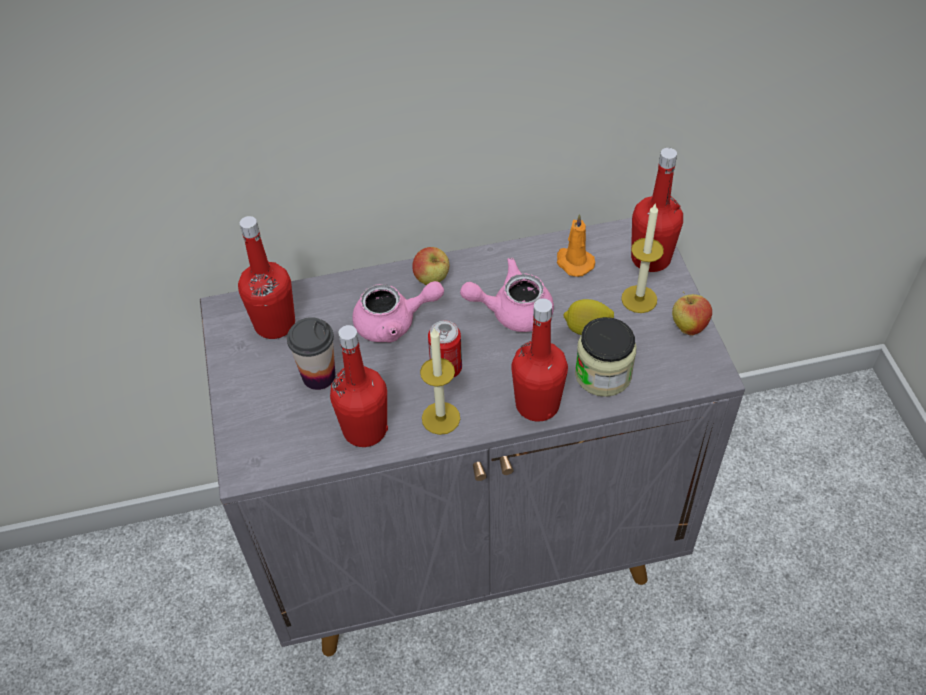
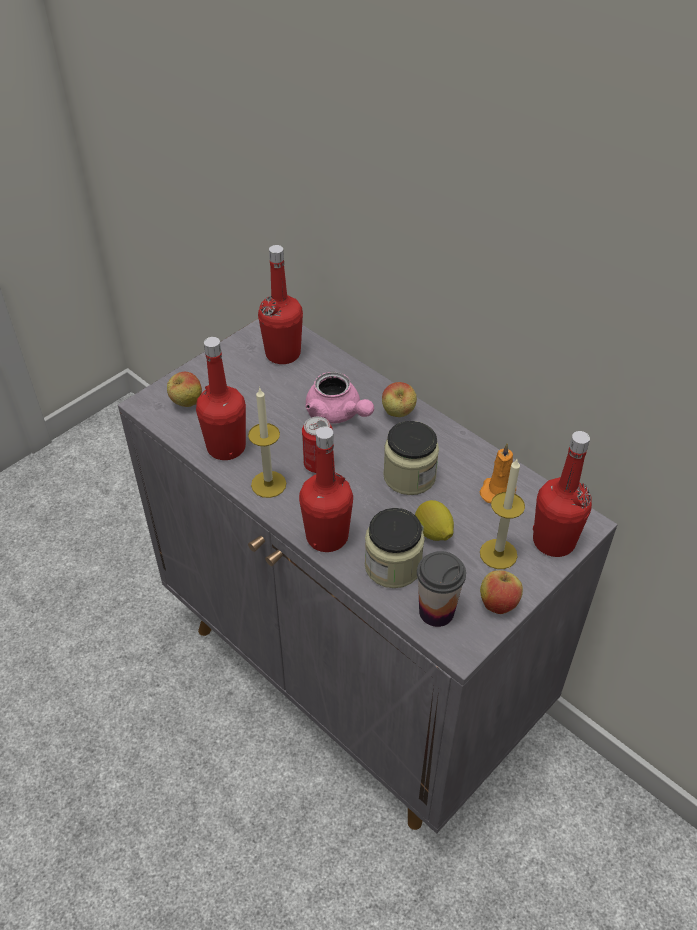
camera: 55 degrees right, 5 degrees down
(274, 435) = (186, 403): none -> apple
(319, 376) = (255, 399): cup -> cup (436, 611)
(512, 311) = (409, 476): pink teapot -> jar

